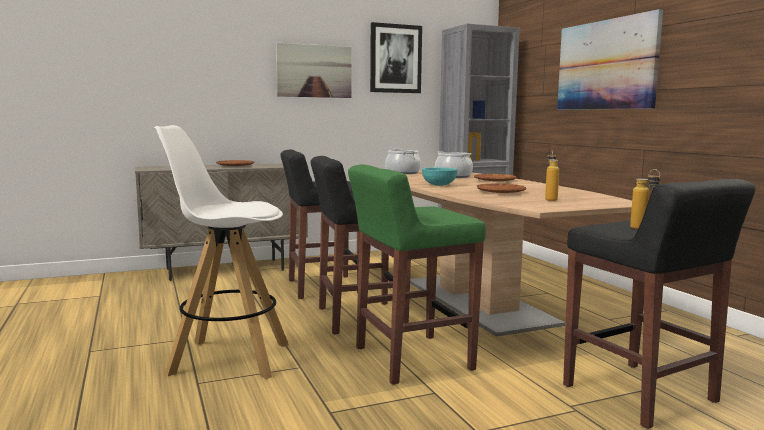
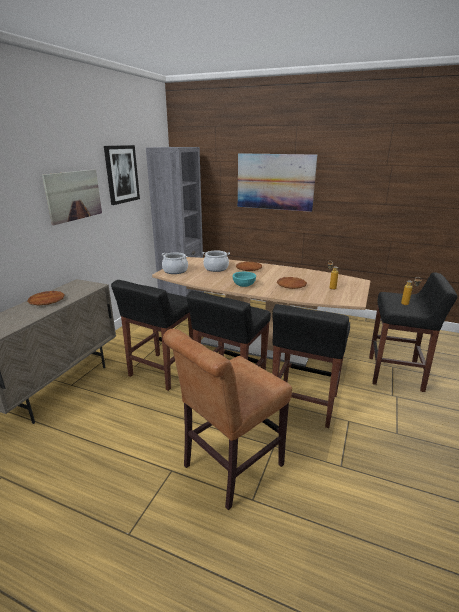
camera: 45 degrees left, 15 degrees up
(228, 358) = (229, 468): white stool -> brown chair
(411, 359) = (304, 404): green stool -> black stool

